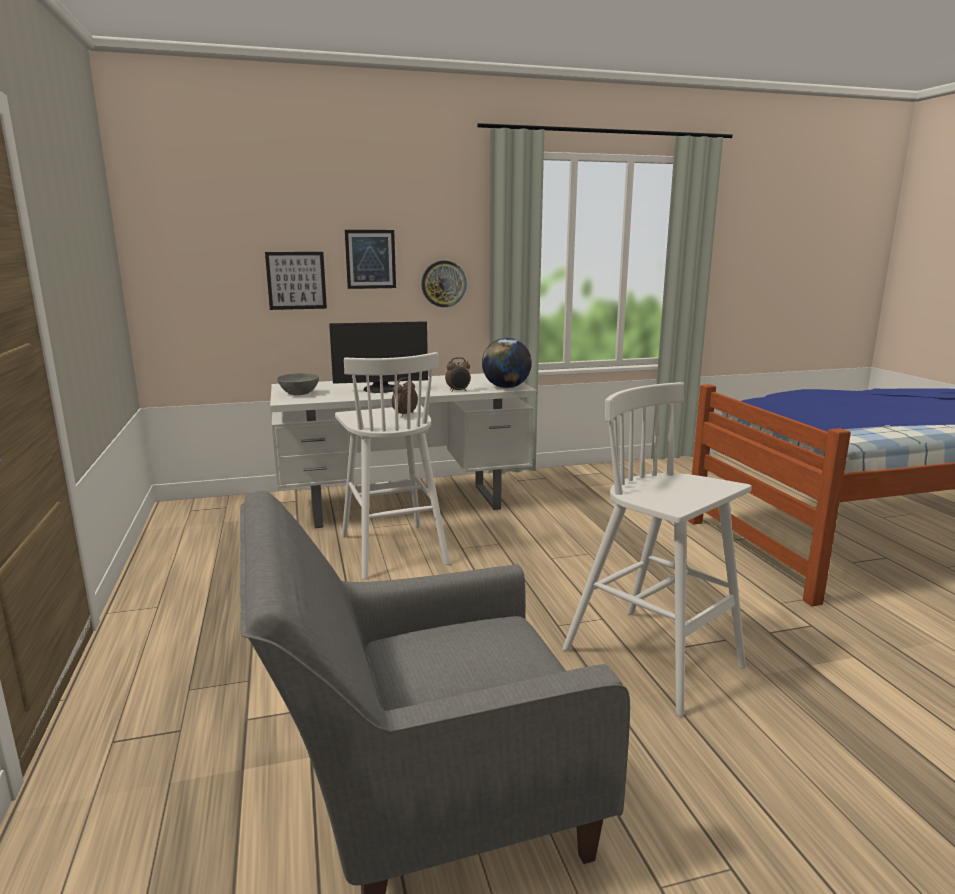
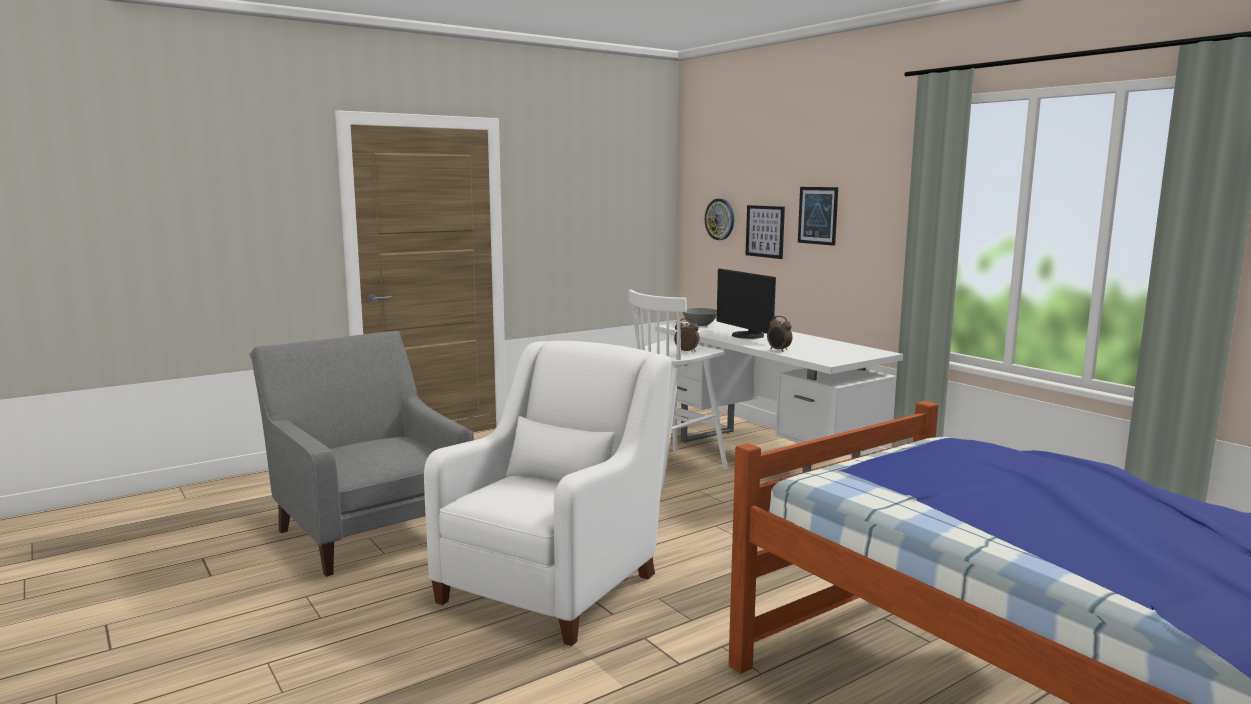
camera: 70 degrees right, 5 degrees down
(443, 284) = (876, 245): wall clock -> wall clock (720, 219)
(506, 387) = (821, 359): globe -> none
(655, 660) = (555, 583): white stool -> white armchair

